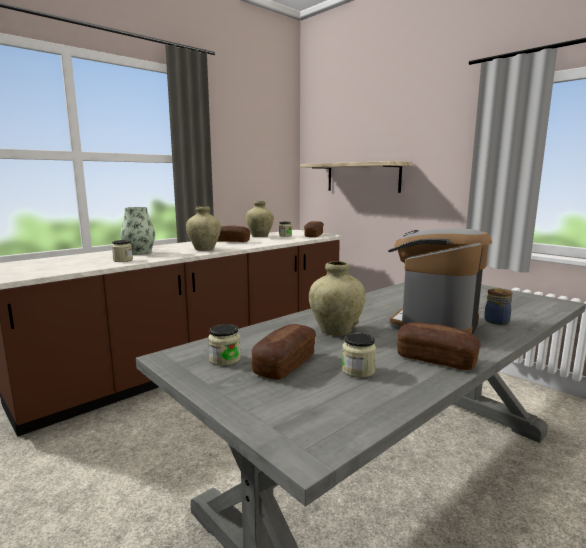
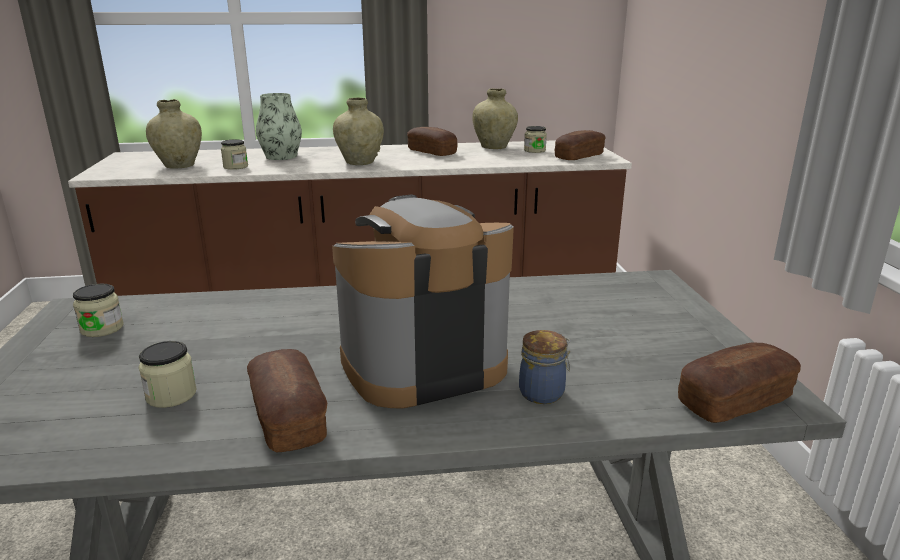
camera: 35 degrees right, 10 degrees up
(285, 364) = (132, 356): bread -> bread (734, 401)
(336, 331) = (285, 329): beige vase -> beige vase (179, 165)
(362, 177) = (688, 54): shelf -> none

